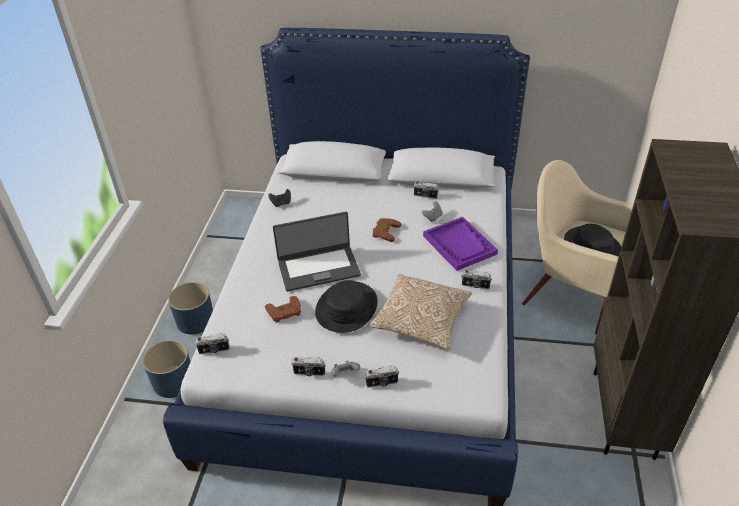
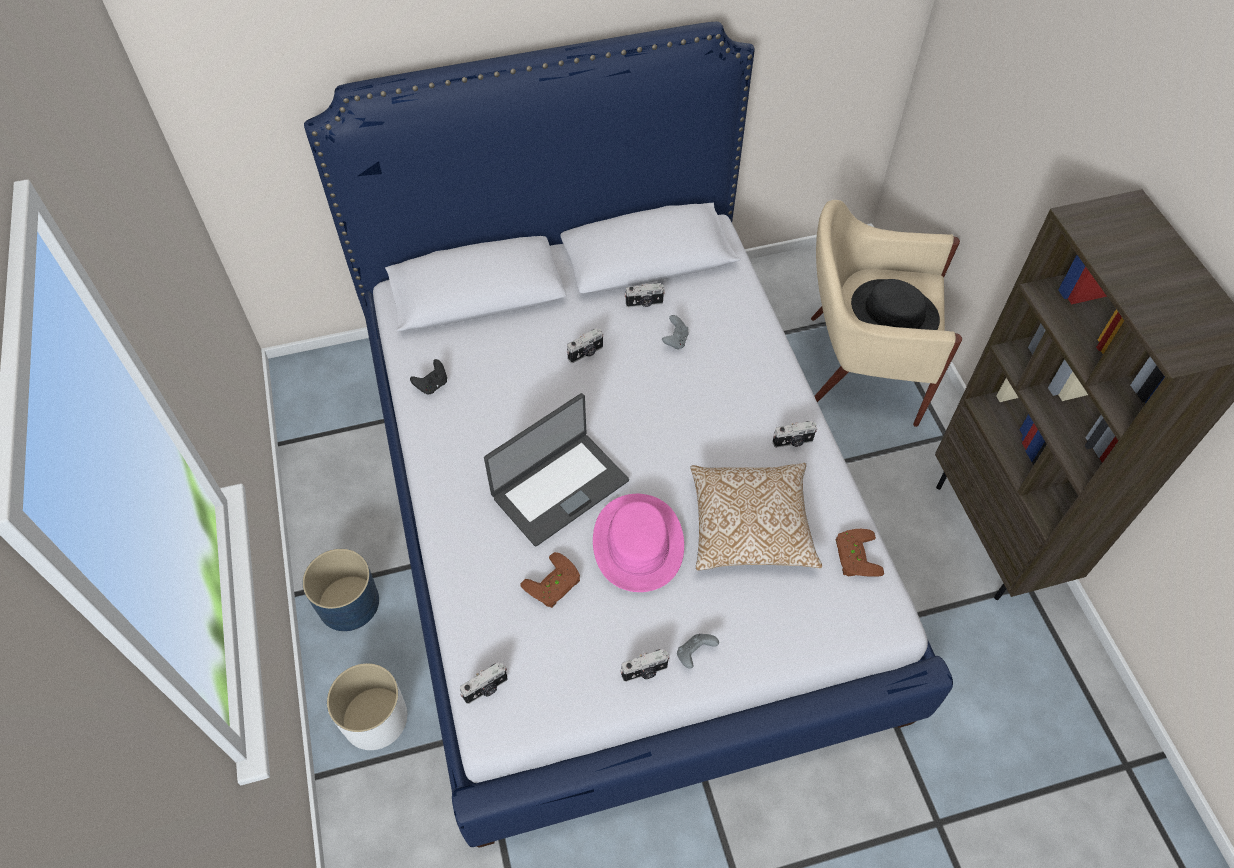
camera: 25 degrees left, 15 degrees up
(173, 381) = (374, 718): blue planter -> white planter
(346, 307) = (637, 543): black hat -> pink hat
(382, 383) = (752, 649): camera -> camera (586, 353)
(384, 231) = (619, 388): brown game controller -> brown game controller (854, 556)
(459, 245) = (737, 378): purple tray -> none

